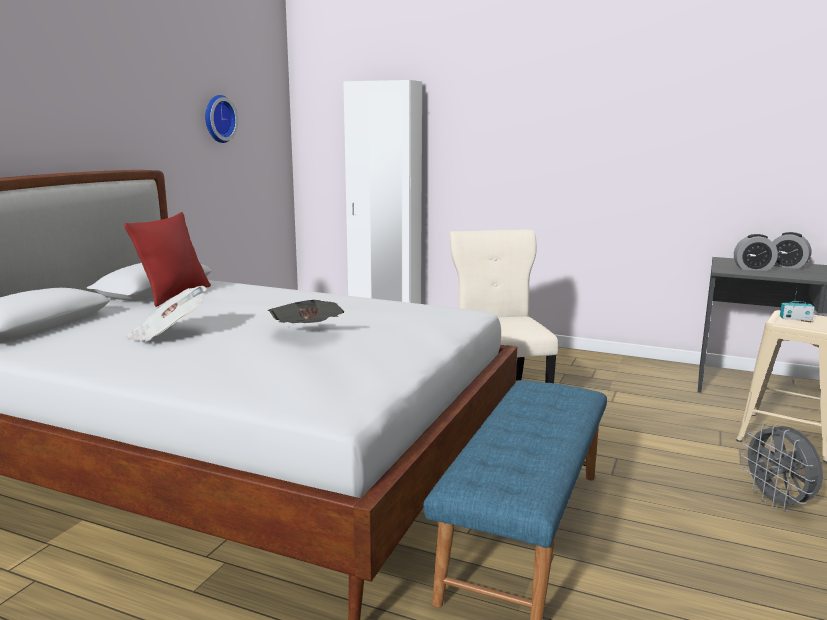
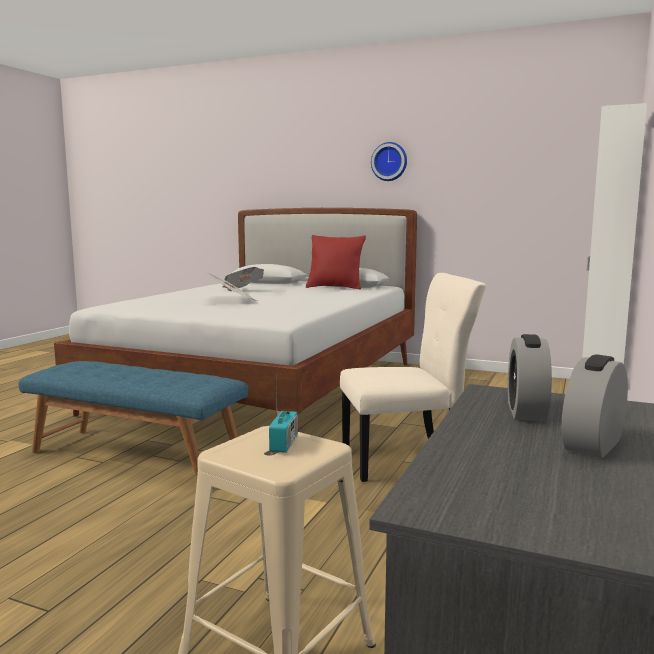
camera: 90 degrees right, 5 degrees down
(218, 119) = (505, 171): wall clock -> wall clock (389, 161)
(778, 503) = (101, 579): grey fan -> none

